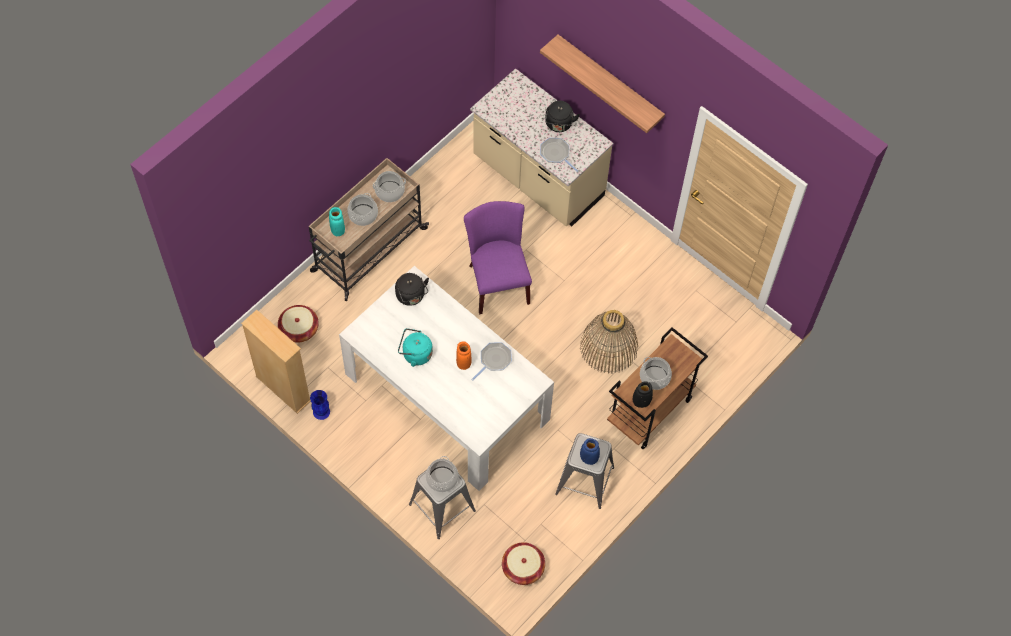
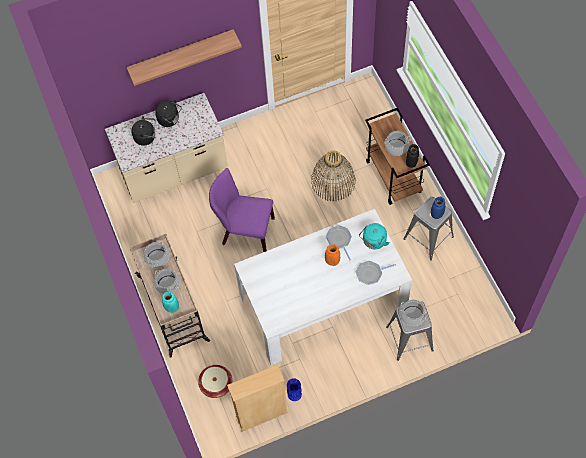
camera: 60 degrees left, 0 degrees up
(411, 296) = (259, 275): black kettle -> black kettle (146, 137)
(415, 354) = (309, 291): turquoise kettle -> turquoise kettle (373, 242)
(523, 567) = (477, 303): basket -> none
(556, 154) = (193, 131): frying pan -> frying pan (370, 273)

